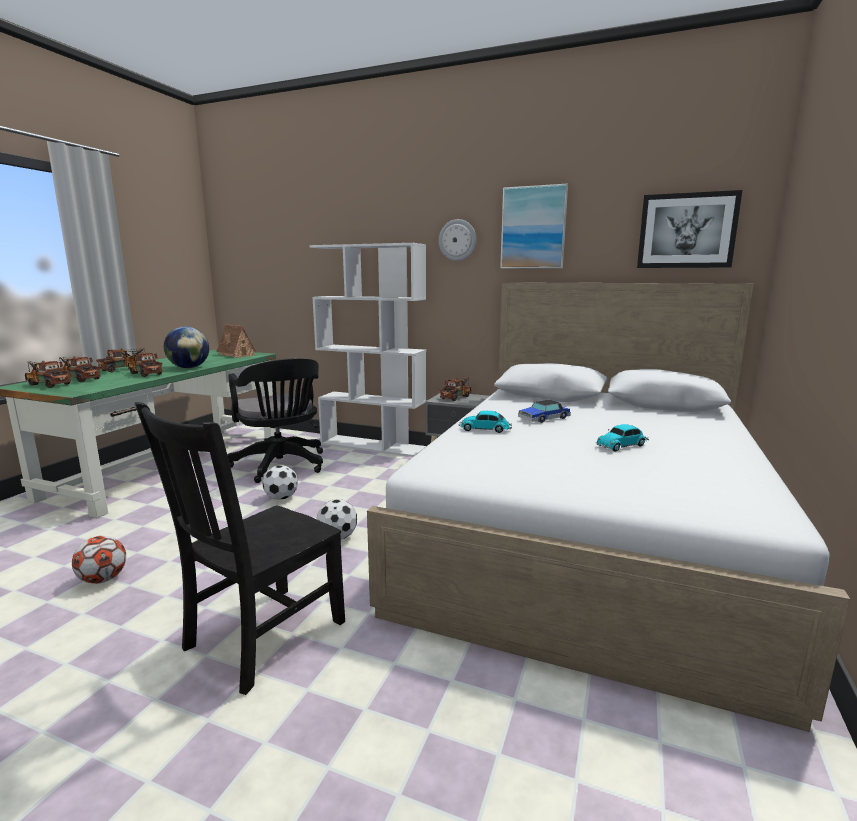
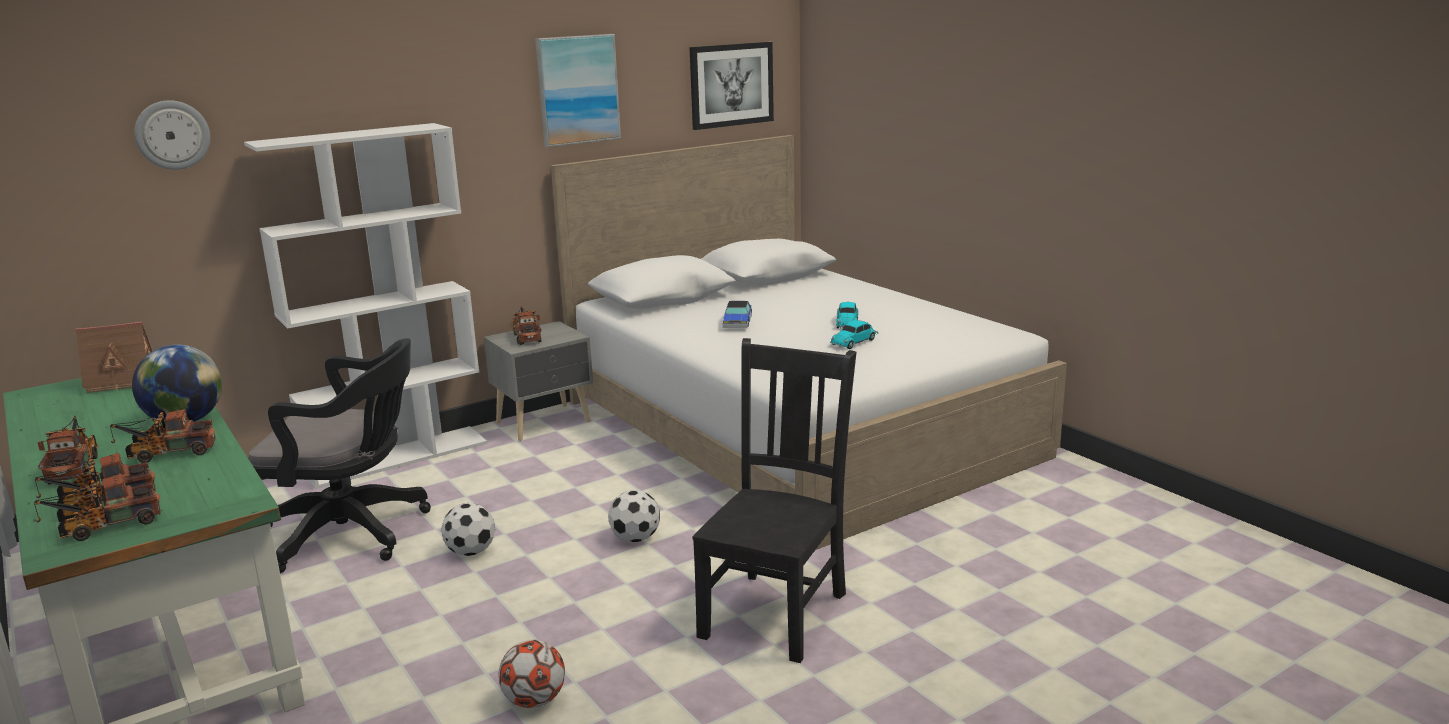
camera: 55 degrees left, 5 degrees up
(261, 637) = (776, 612): black chair -> black chair turned 135 degrees counterclockwise
(457, 240) = (478, 112): wall clock -> wall clock (172, 135)
(486, 429) = (733, 349): toy car -> toy car (854, 342)

